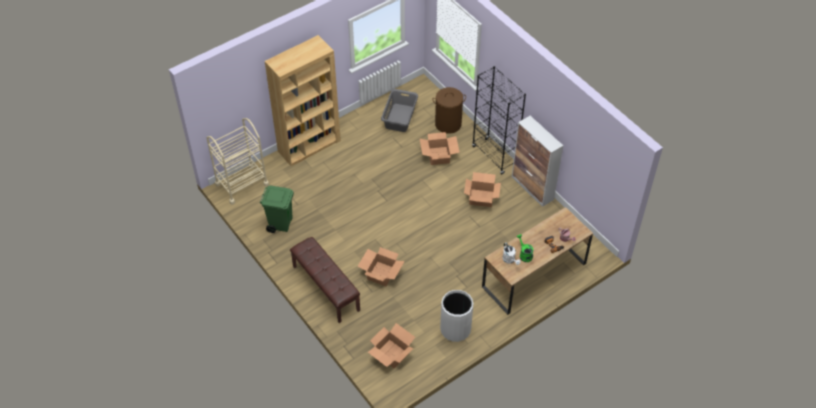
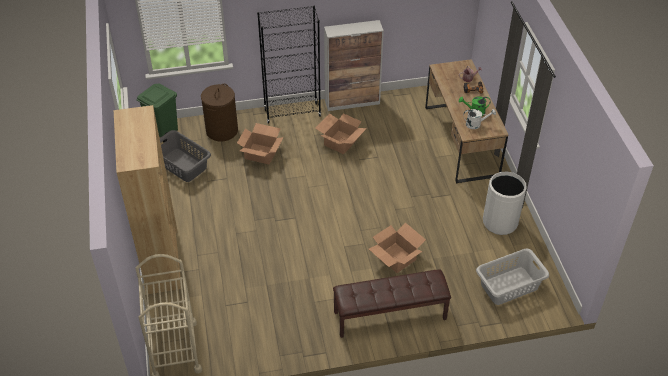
camera: 65 degrees left, 5 degrees down
(280, 223) = (266, 328): green trash can -> green trash can (163, 132)
(391, 354) = (509, 286): cardboard box -> grey laundry basket

